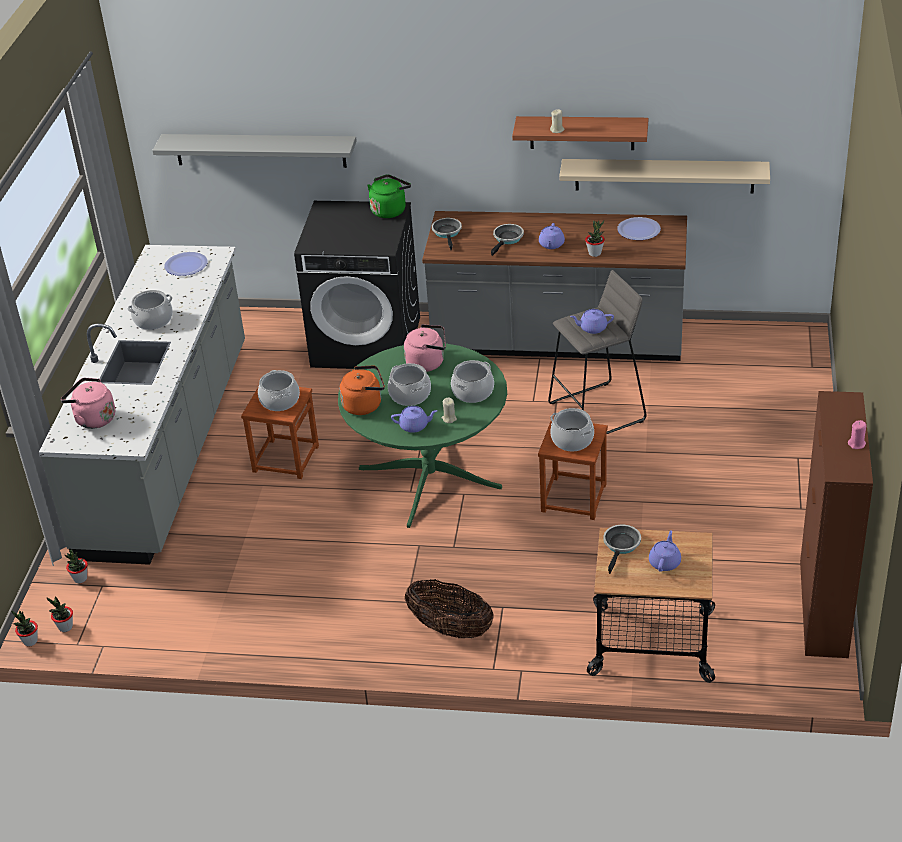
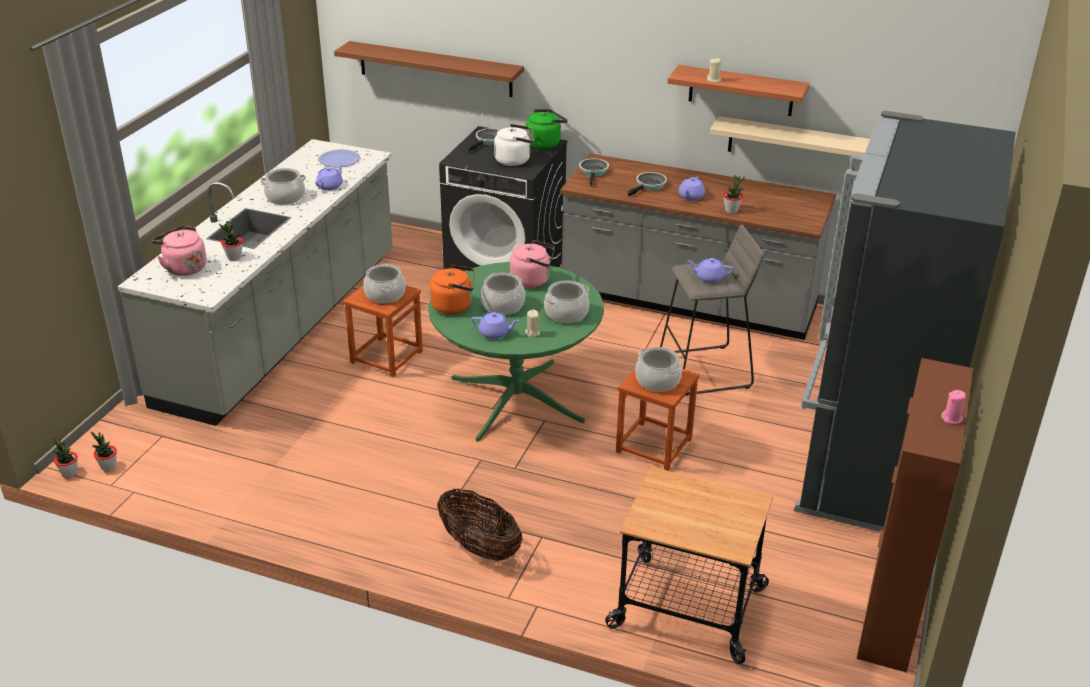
camera: 10 degrees right, 5 degrees down
(80, 579) = (145, 426): potted plant -> potted plant (234, 257)
(260, 150) = (435, 69): grey shelf -> brown shelf
(368, 236) = (515, 160): none -> white kettle
(621, 546) = (667, 489): frying pan -> frying pan (488, 141)
(639, 230) = (783, 198): plate -> none
(665, 562) = (709, 516): purple teapot -> purple teapot (330, 186)
(772, 480) = (868, 468): none -> black fridge

